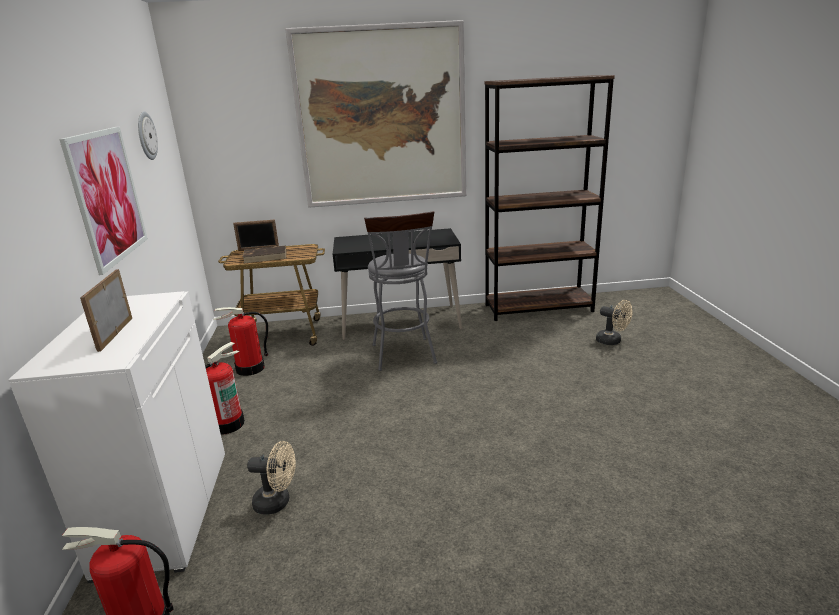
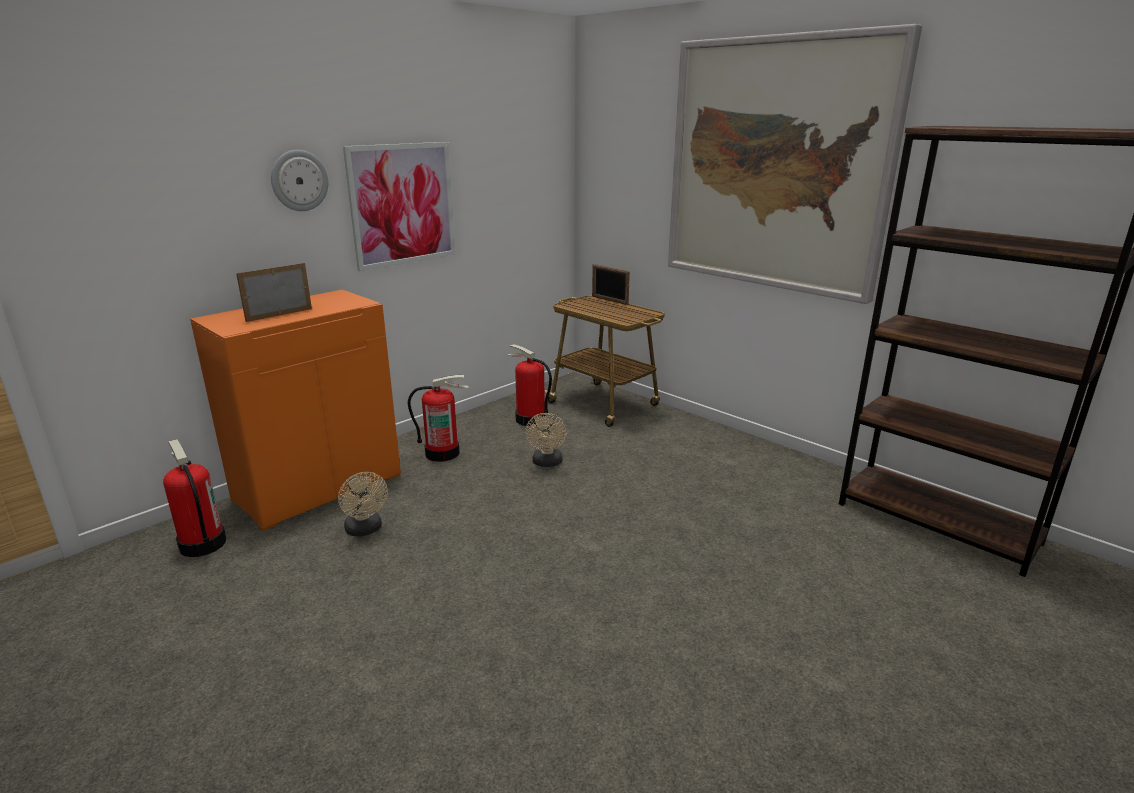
camera: 50 degrees right, 0 degrees up
(146, 136) = (503, 155): wall clock -> wall clock (299, 180)
(164, 510) = (318, 486): white cabinet -> orange cabinet
(266, 256) = (596, 309): brown book -> none
(400, 322) = (726, 447): black desk -> none
(404, 357) = (662, 483): grey stool -> none
(612, 341) = (964, 629): beige fan -> beige fan (547, 463)

